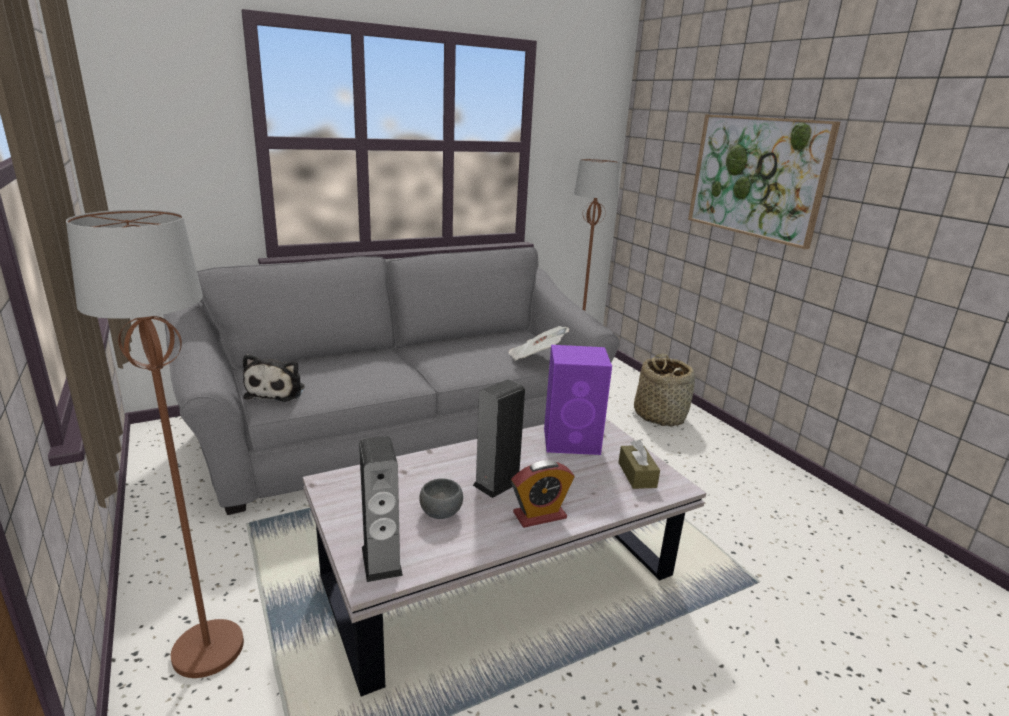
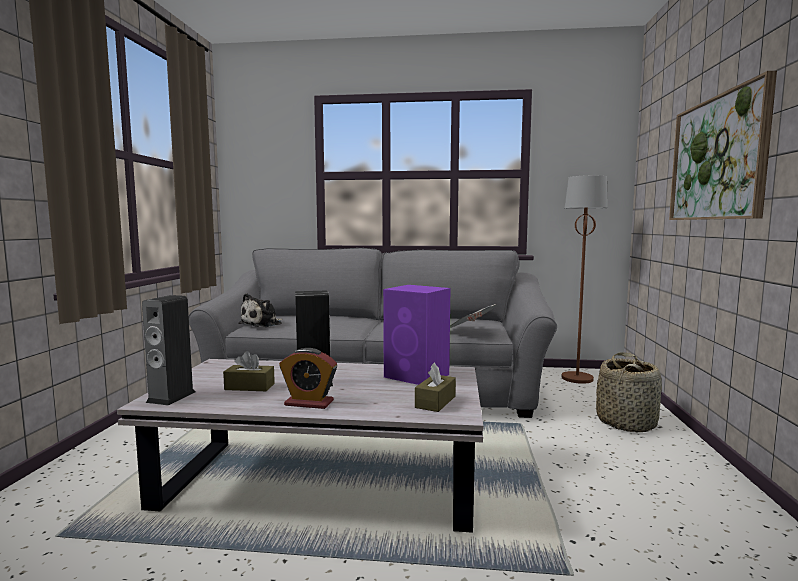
camera: 35 degrees right, 15 degrees down
(207, 649) = (113, 459): brown floor lamp -> none
(441, 512) = (249, 387): grey bowl -> brown tissue box

